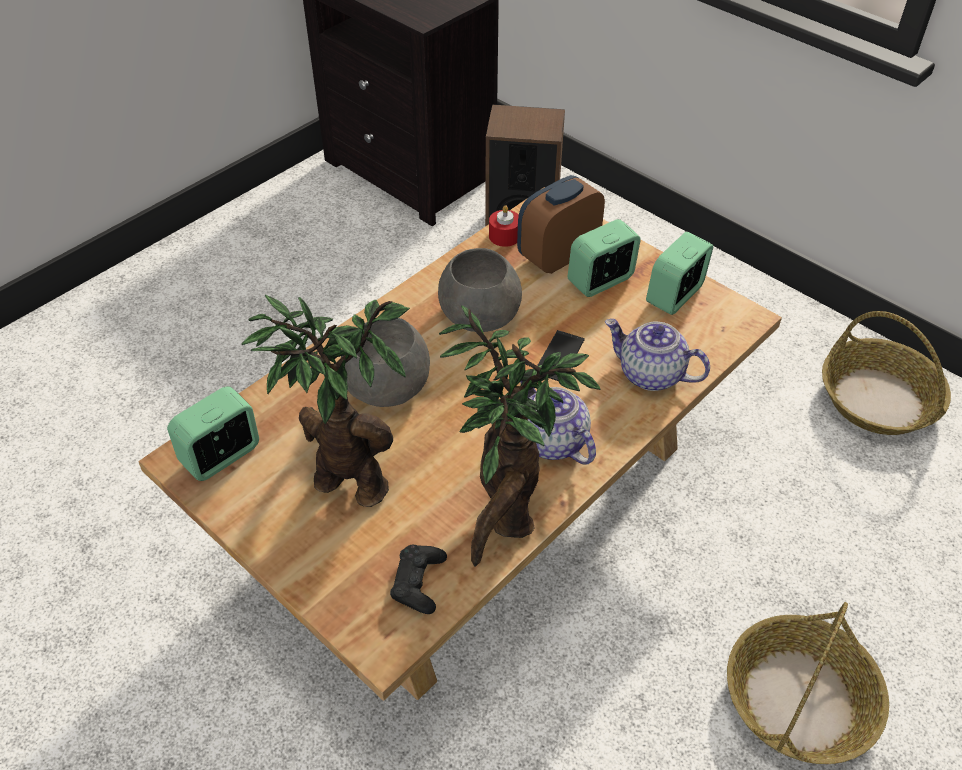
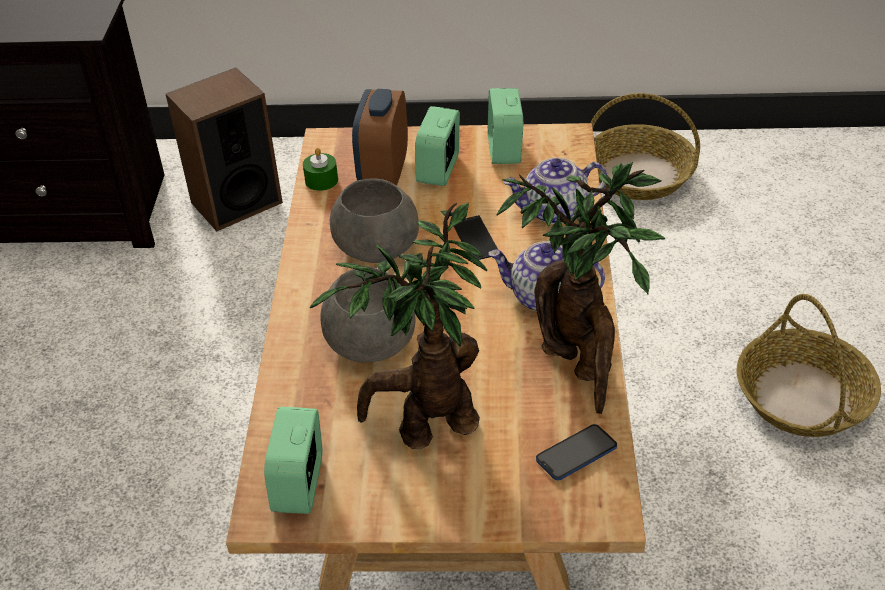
camera: 40 degrees left, 5 degrees down
(418, 582) = (576, 454): black game controller -> phone
(504, 236) = (321, 180): red candle -> green candle

